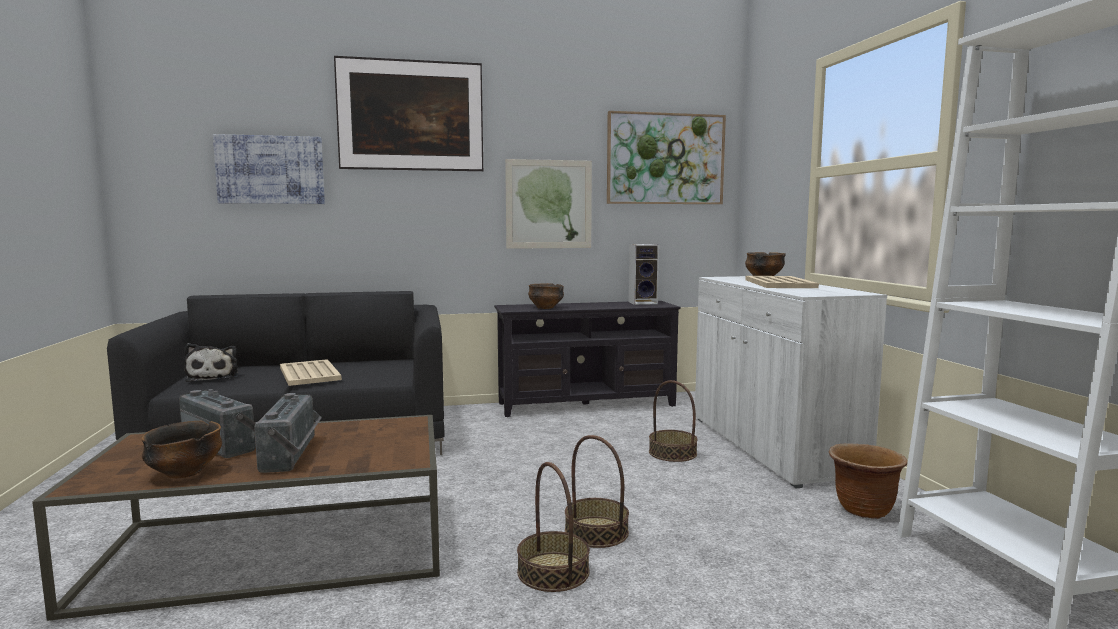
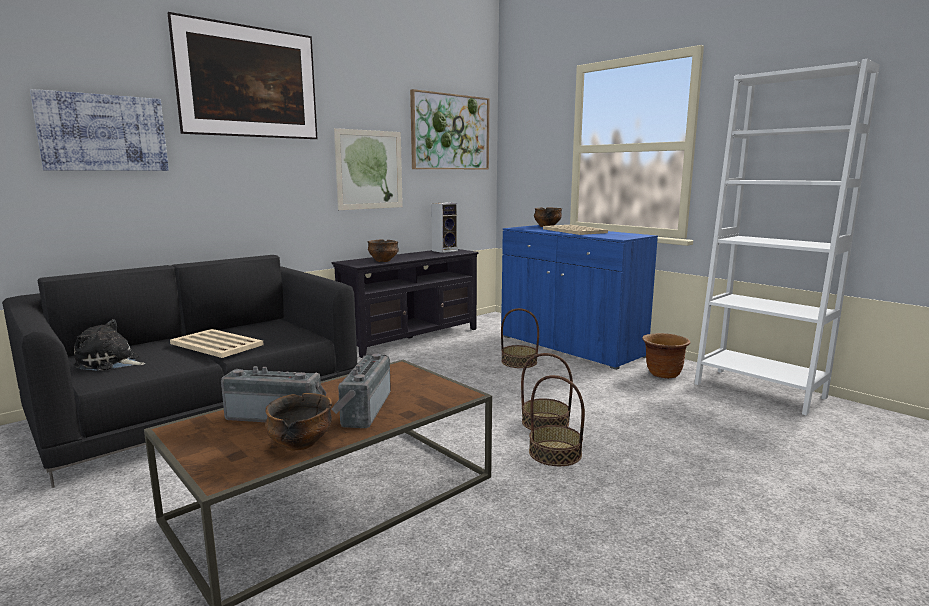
camera: 30 degrees left, 5 degrees up
(214, 377) = (110, 363): plush toy -> plush toy turned 150 degrees clockwise
(294, 454) = (362, 409): radio -> radio turned 135 degrees counterclockwise
(771, 446) = (570, 346): white cabinet -> blue cabinet

